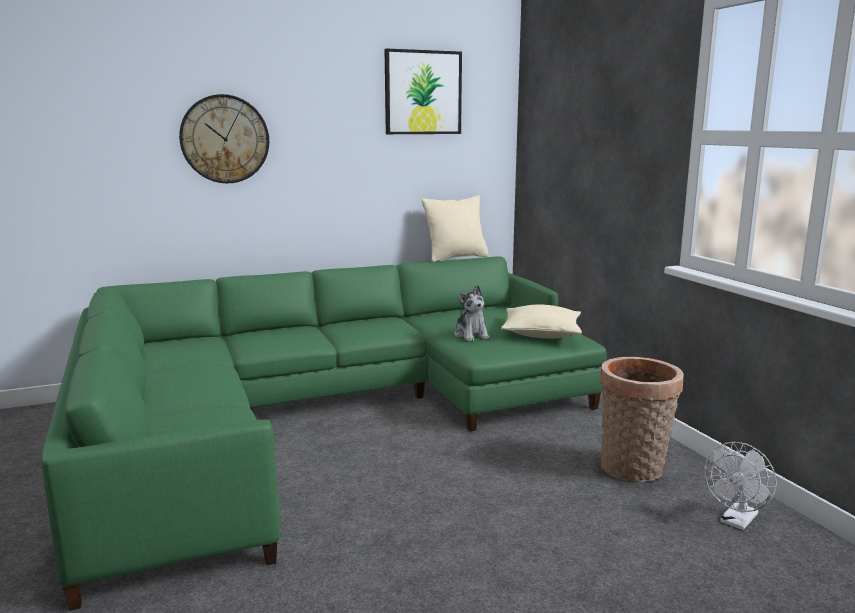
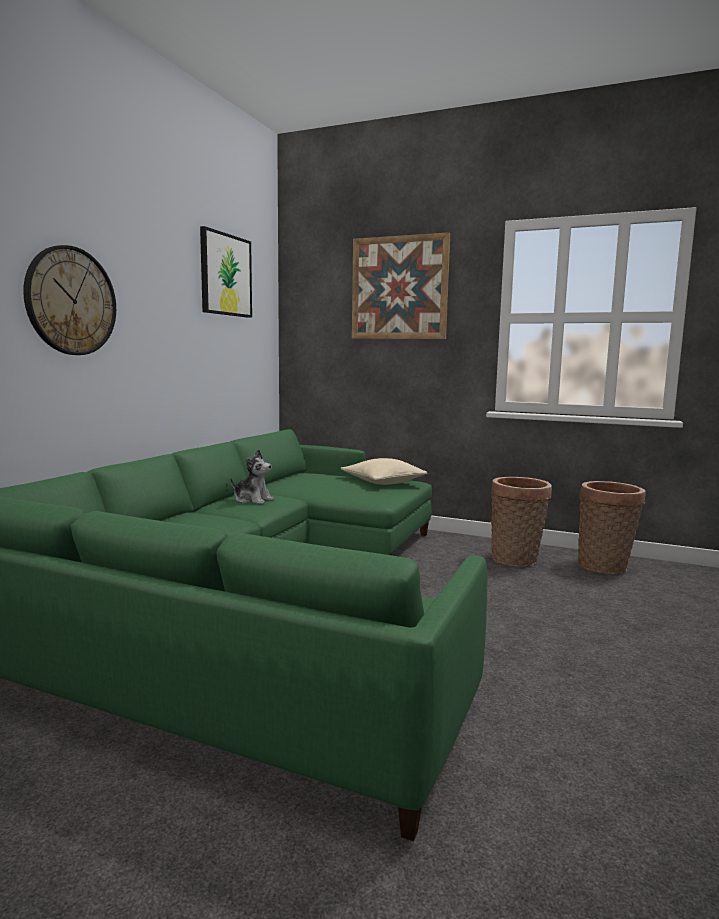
camera: 45 degrees left, 5 degrees down
(456, 257) = (259, 433): beige pillow -> none
(471, 335) = (344, 491): plush toy -> plush toy (252, 500)
(604, 95) = (399, 288): none -> picture
(736, 522) = (605, 567): white fan -> basket

